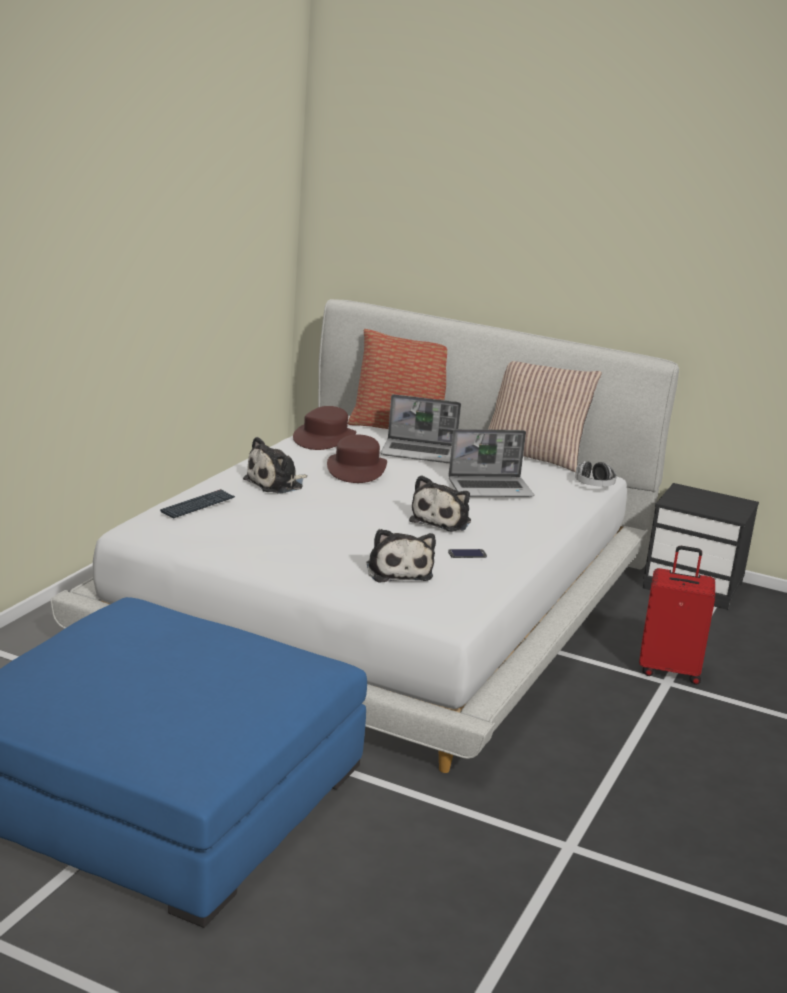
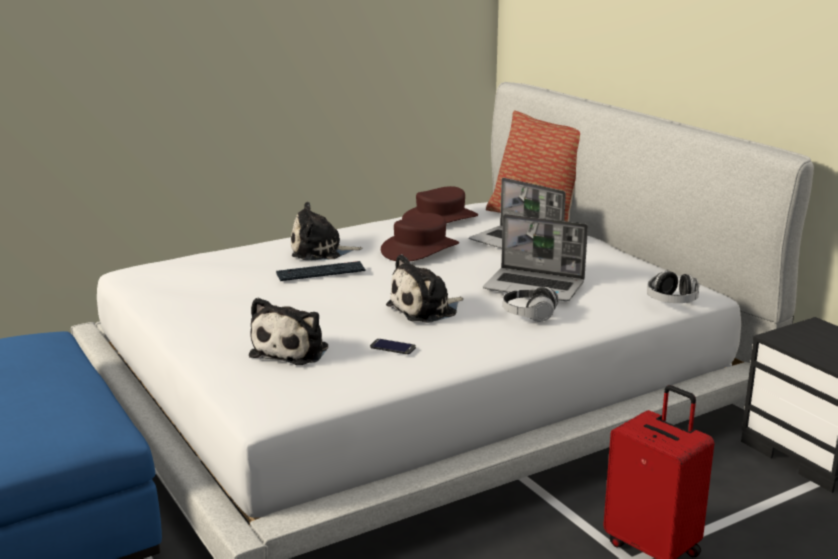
camera: 35 degrees right, 0 degrees up
(198, 505) = (210, 259): keyboard -> keyboard (321, 273)
(518, 512) = (529, 315): none -> headphones
(534, 456) = (647, 262): pillow -> none

